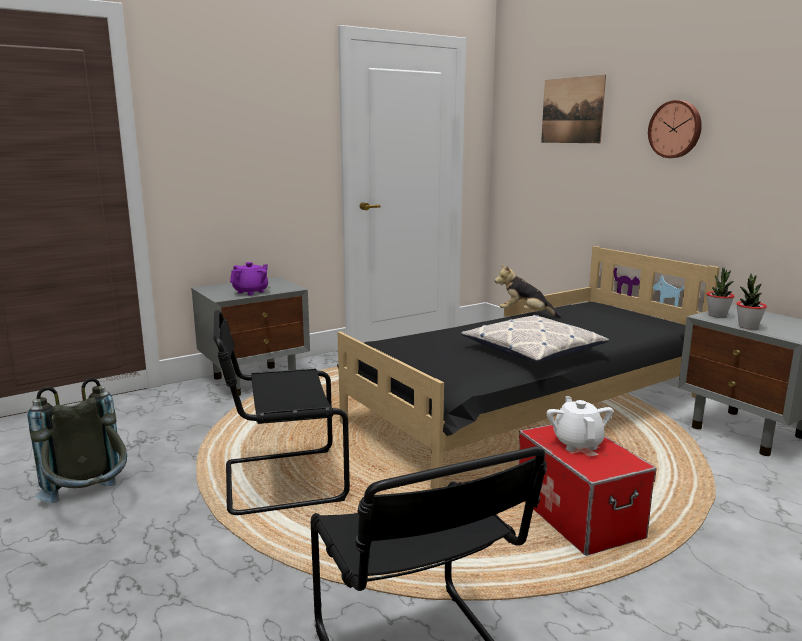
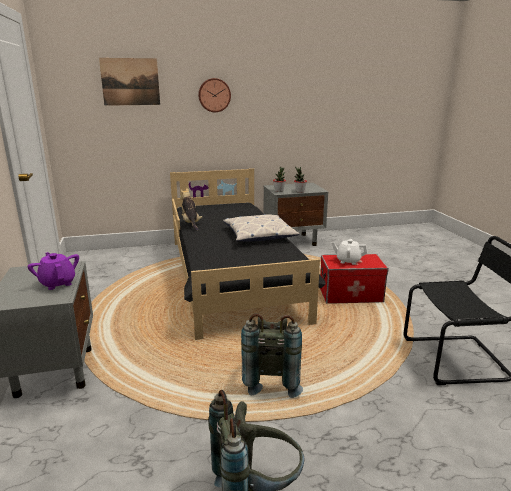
camera: 70 degrees left, 5 degrees up
(278, 482) = (271, 380): black chair -> grey backpack
(525, 314) = (191, 223): plush toy -> plush toy turned 120 degrees clockwise

